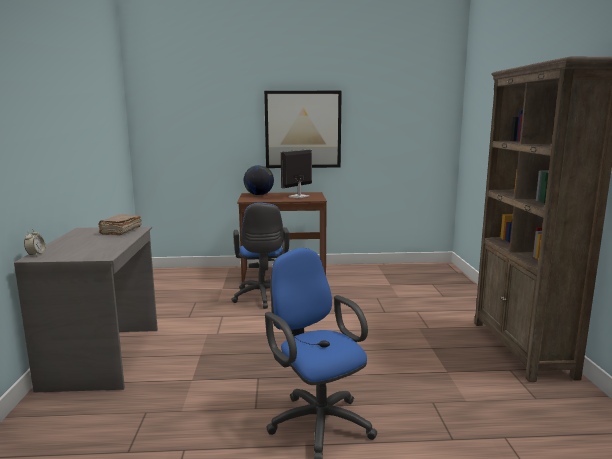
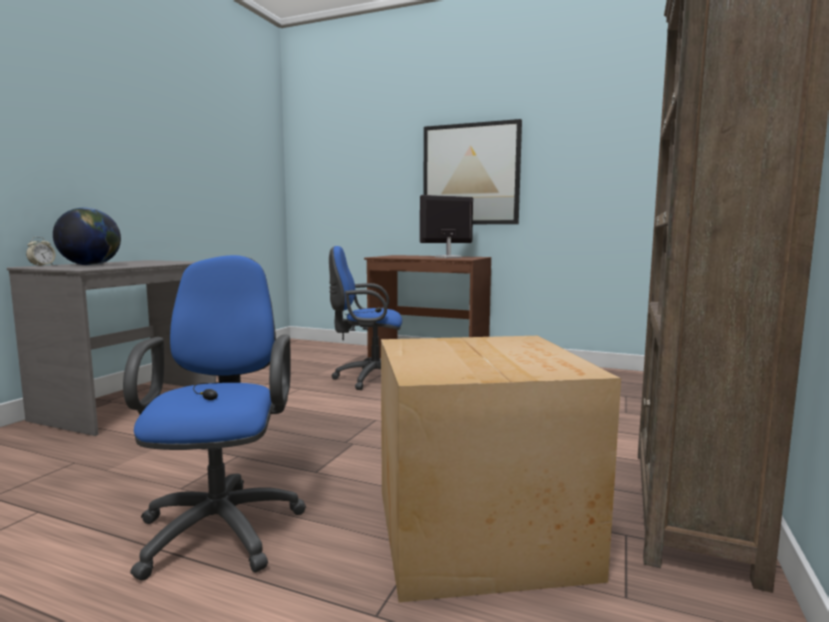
camera: 25 degrees right, 5 degrees down
(120, 231) = (171, 262): brown book -> none
(259, 195) = (406, 255): globe -> globe (90, 265)
(262, 298) = (369, 379): blue office chair -> blue office chair turned 75 degrees clockwise
(448, 385) = (480, 529): none -> cardboard box

